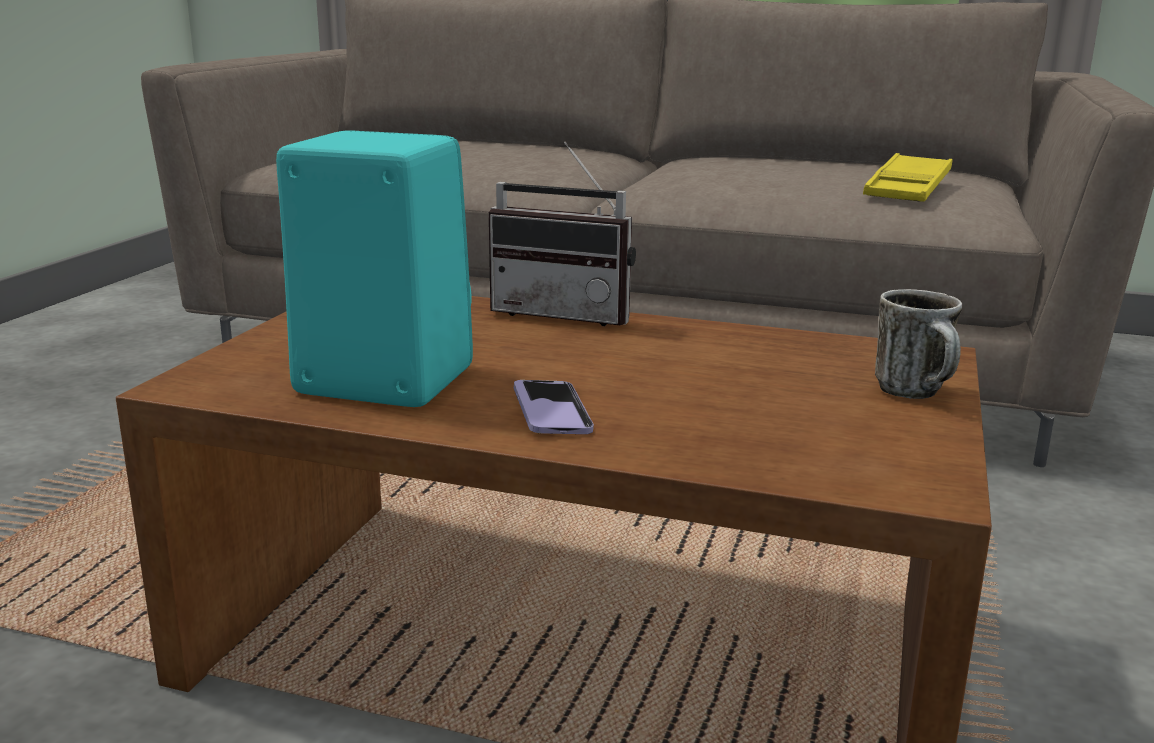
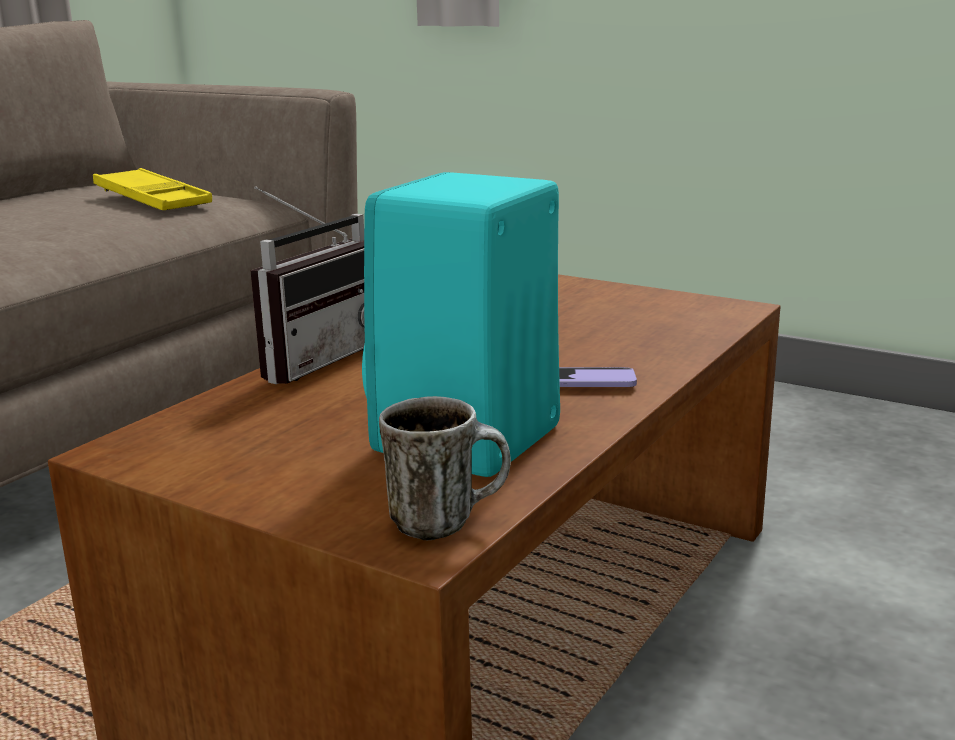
camera: 75 degrees left, 0 degrees up
(918, 394) = (583, 288): mug -> mug (447, 521)

